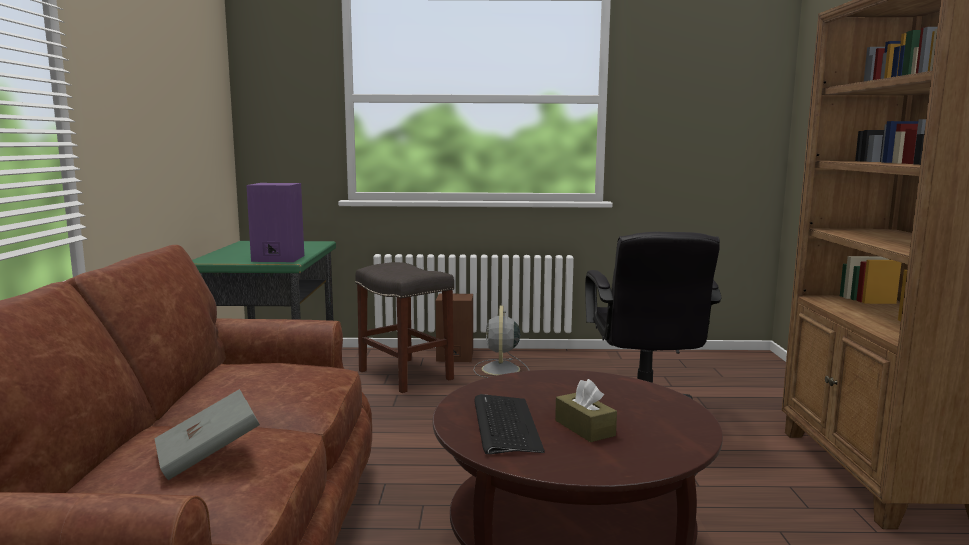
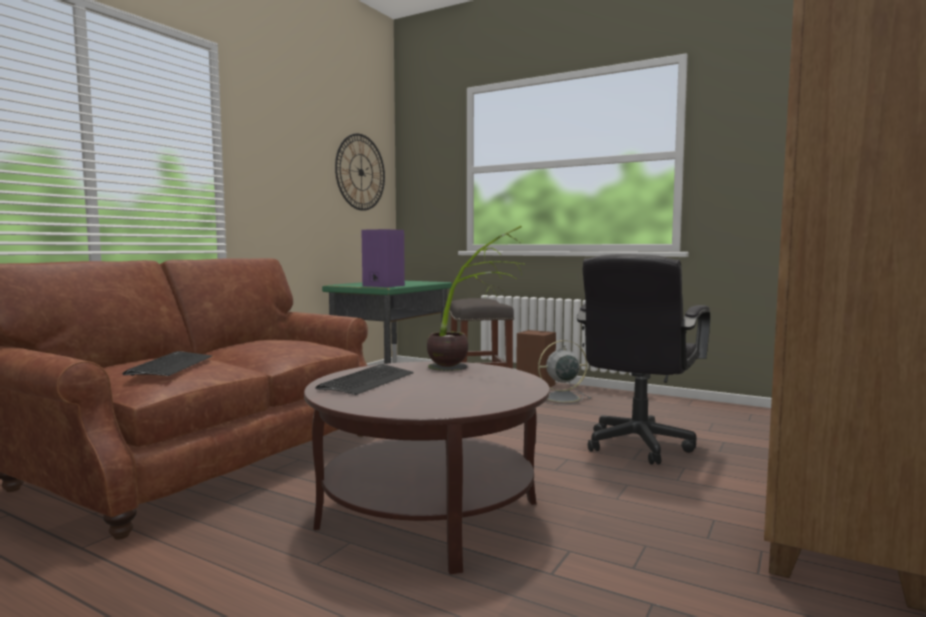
camera: 30 degrees right, 5 degrees down
(202, 96) = (361, 172): none -> wall clock
(208, 456) = (170, 366): grey book -> keyboard
(500, 370) = (560, 398): grey fan -> grey fan turned 45 degrees clockwise
(563, 381) = (469, 369): none -> potted plant
(584, 428) = (417, 390): brown tissue box -> none

